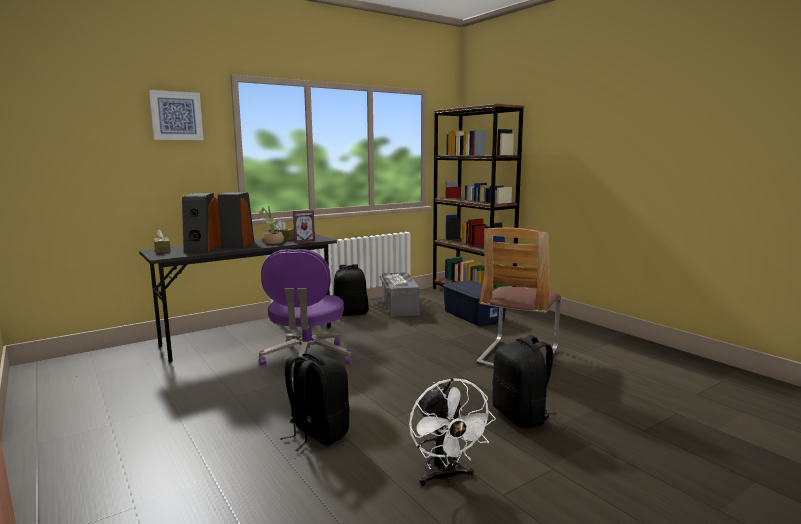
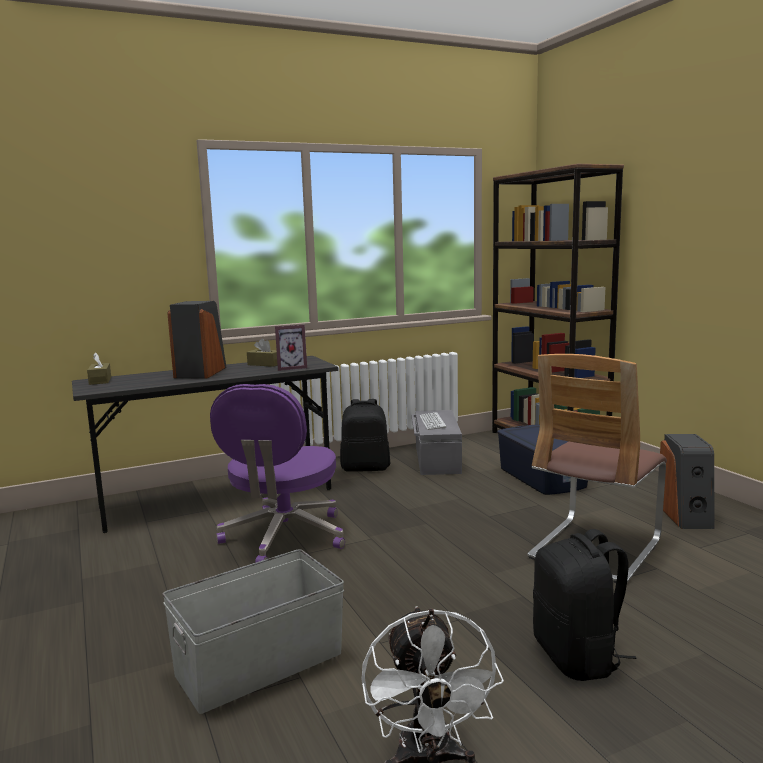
camera: 10 degrees right, 0 degrees up
(176, 116) = (123, 198): picture -> none
(201, 248) = (150, 378): speaker -> speaker (686, 515)
(272, 242) = (247, 370): potted plant -> none
(317, 434) = (258, 663): black backpack -> grey storage box

